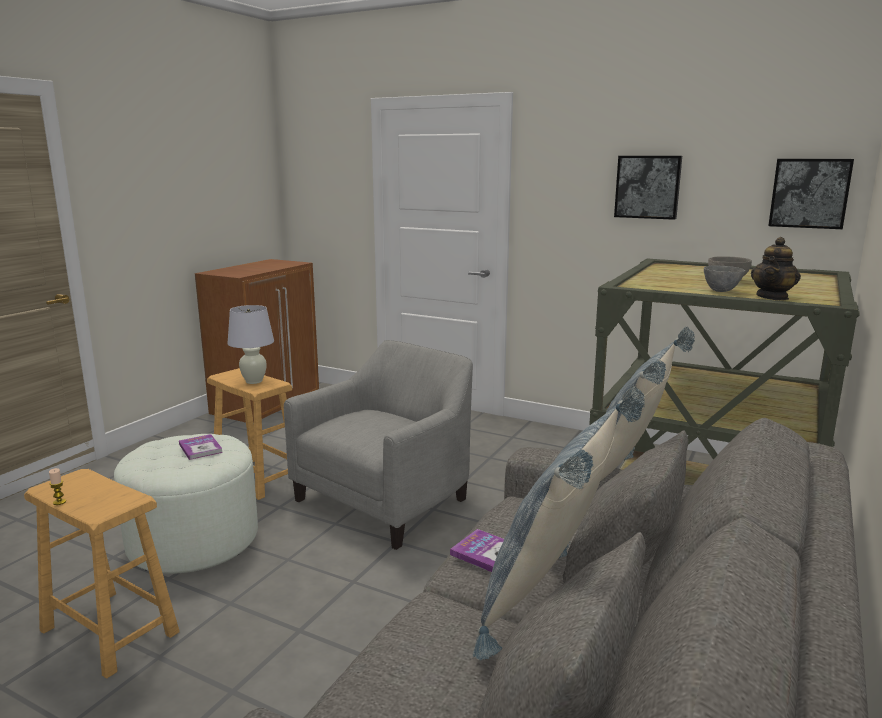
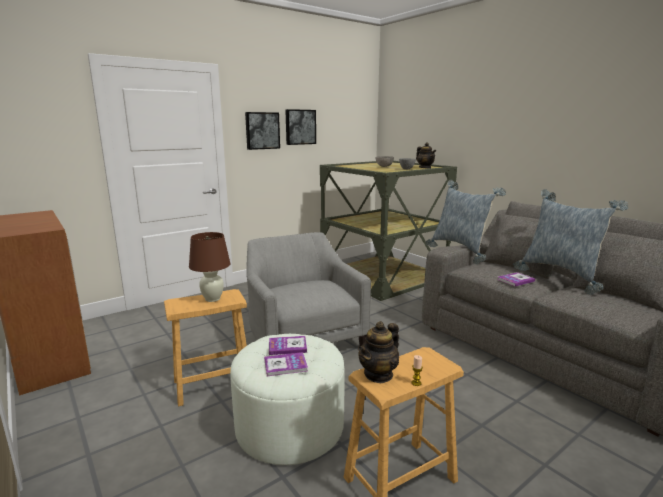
camera: 65 degrees left, 0 degrees up
(79, 481) = (378, 374): none -> teapot
(157, 456) = (285, 365): none -> book
(254, 381) = (213, 299): white table lamp -> brown table lamp
(809, 193) = (360, 128): picture -> picture (262, 130)

